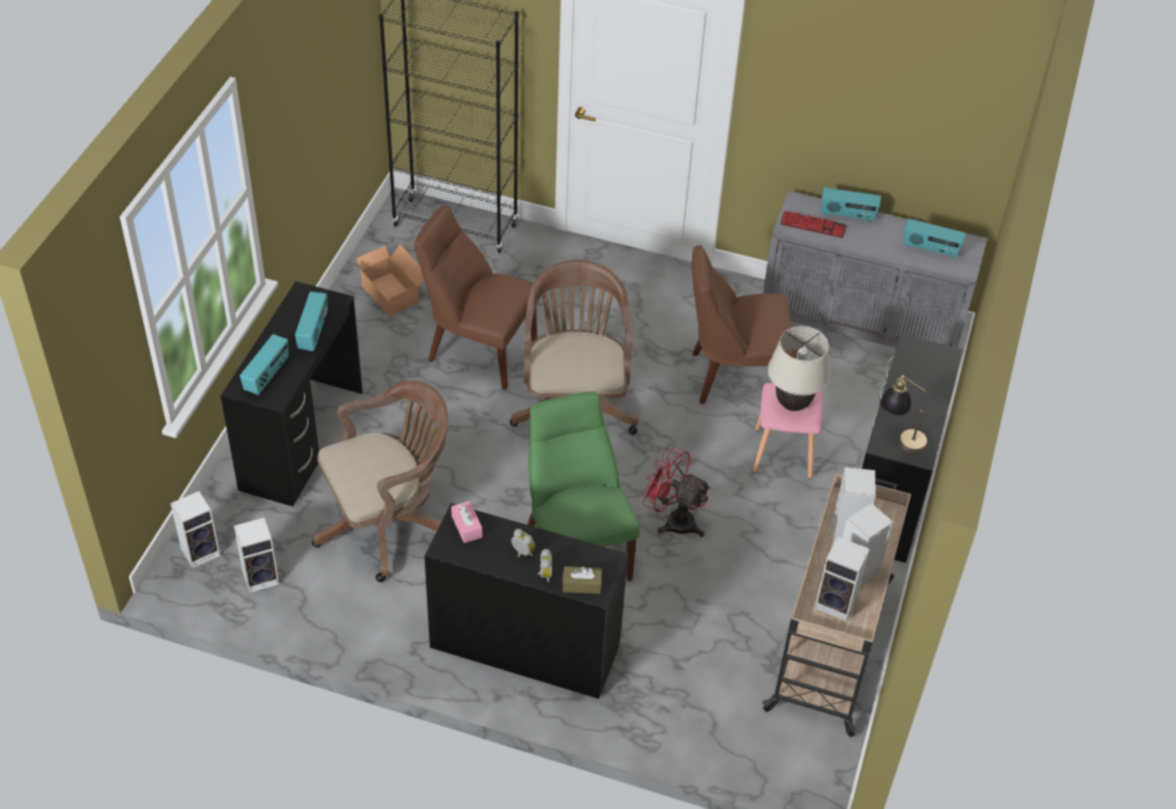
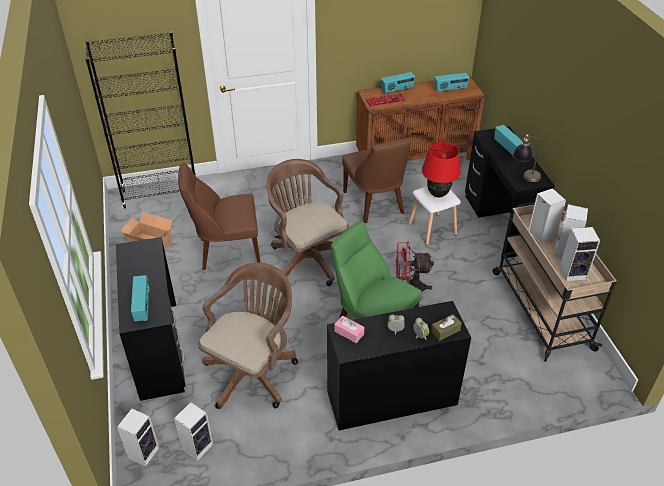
camera: 30 degrees left, 5 degrees down
(313, 333) = (153, 268): radio -> radio (508, 148)
(733, 376) = (375, 204): brown chair -> brown chair turned 75 degrees counterclockwise
(782, 452) = (431, 229): pink stool -> white stool
(792, 404) = (437, 194): beige table lamp -> red table lamp
(860, 331) = (415, 157): grey cabinet -> brown cabinet

